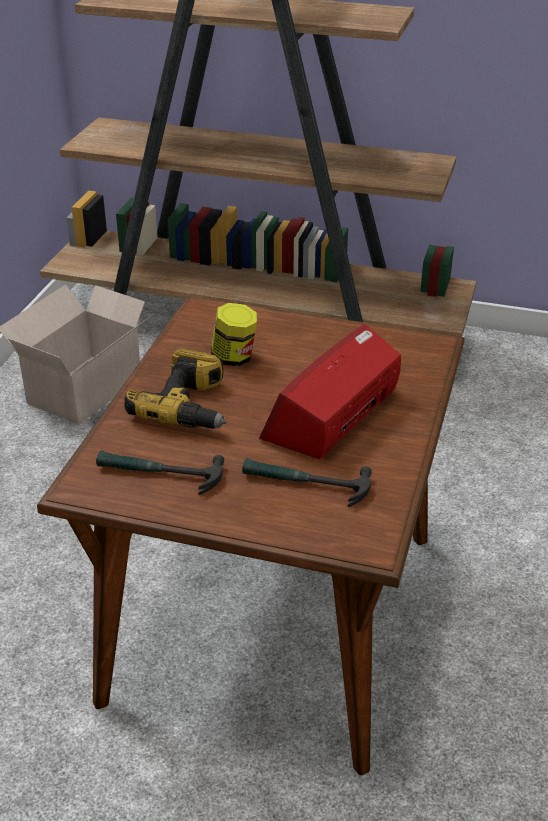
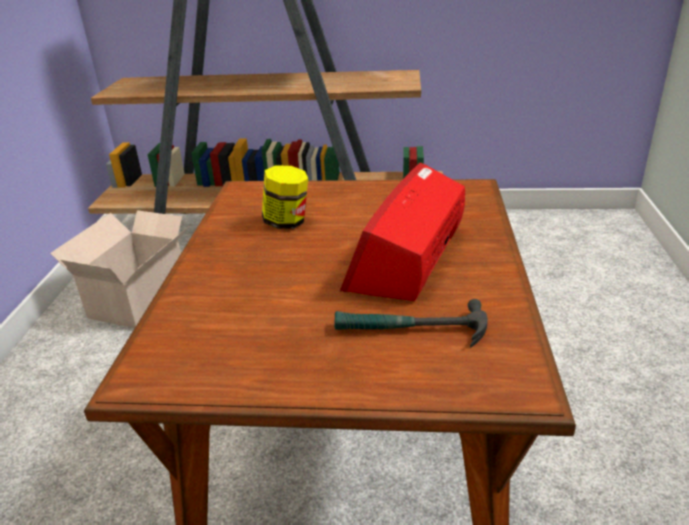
camera: 10 degrees left, 5 degrees down
(158, 474) = (235, 347): hammer -> none
(190, 406) = (253, 271): power drill -> none

